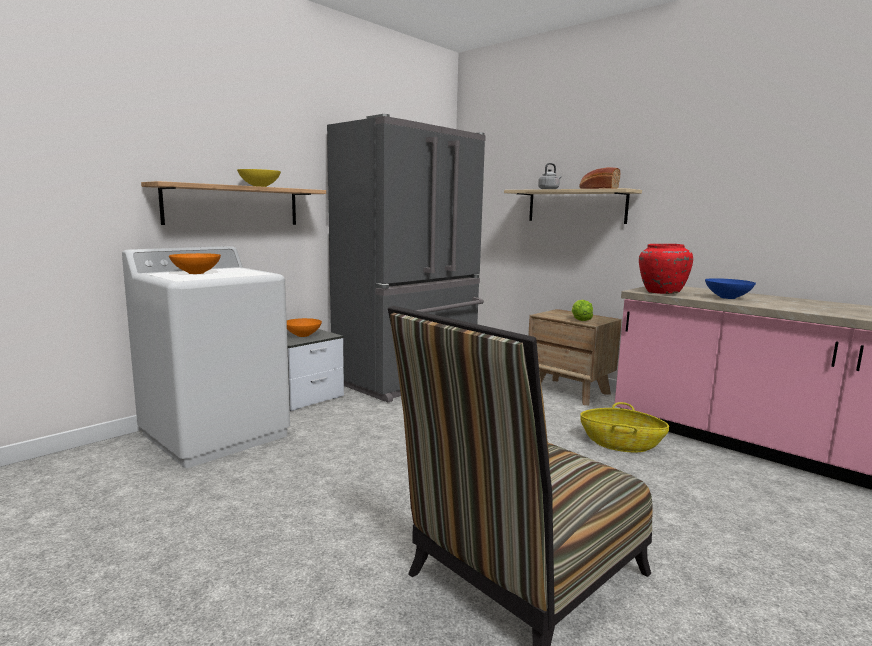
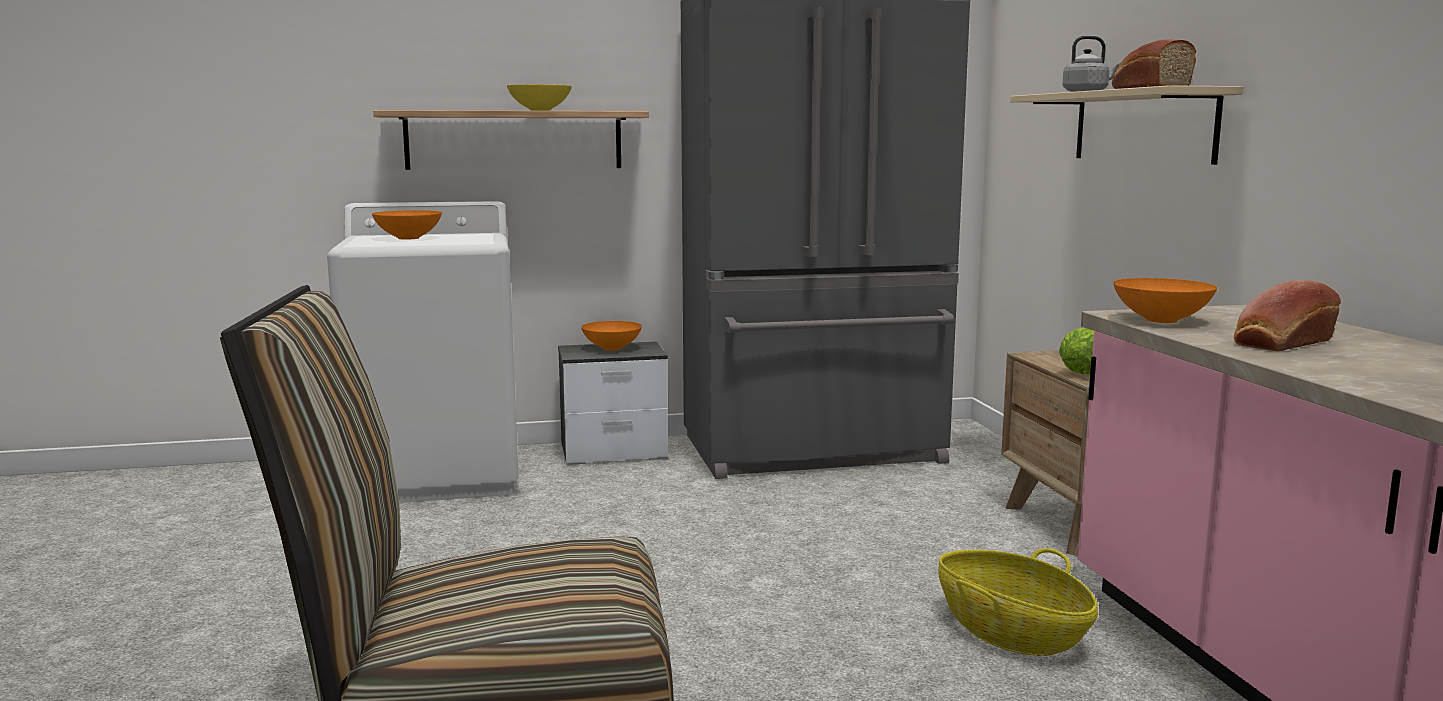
camera: 35 degrees right, 0 degrees up
(661, 292) = (1162, 320): red vase -> orange bowl
(726, 298) = (1281, 343): blue bowl -> bread

